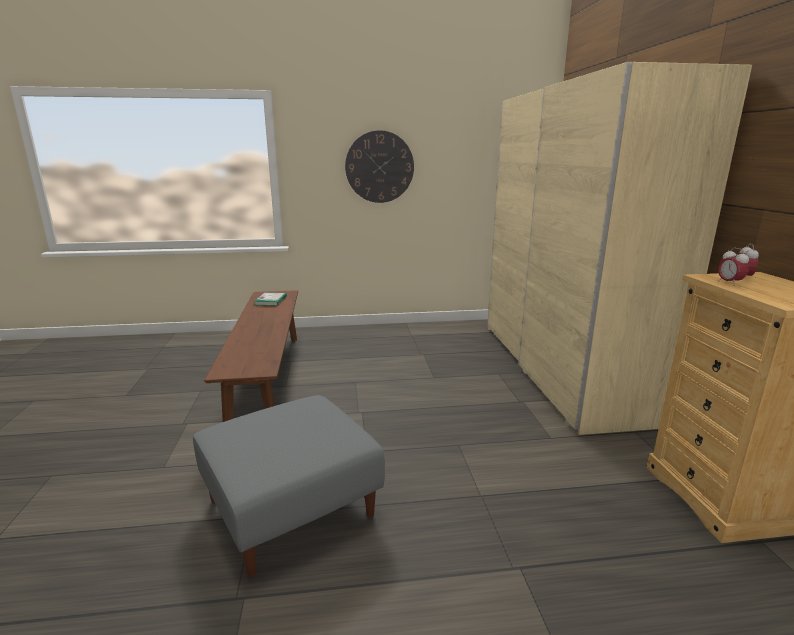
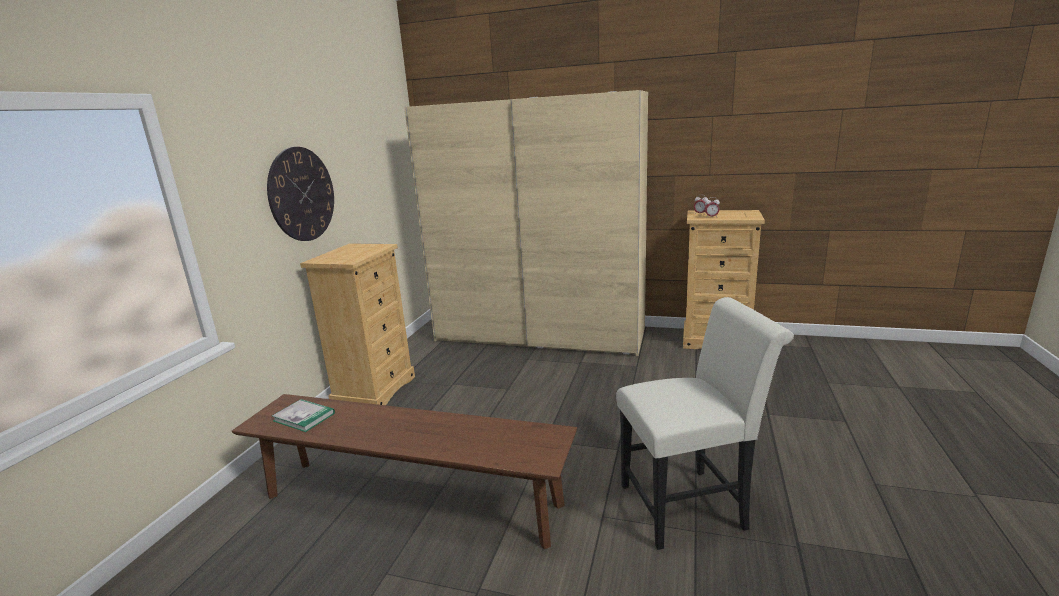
camera: 65 degrees left, 0 degrees up
(291, 509) = (690, 505): grey ottoman -> white chair
(391, 332) = (374, 390): none -> beige dresser

